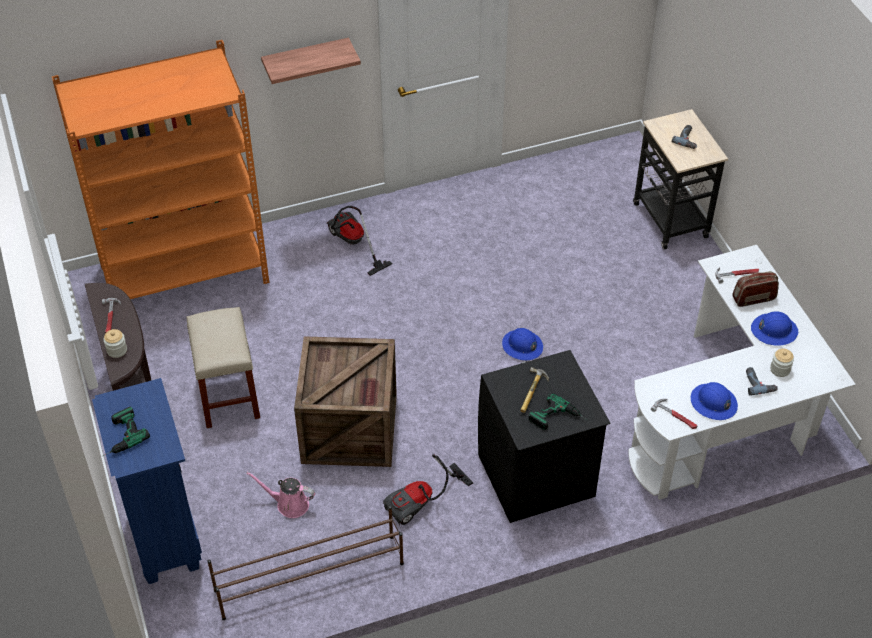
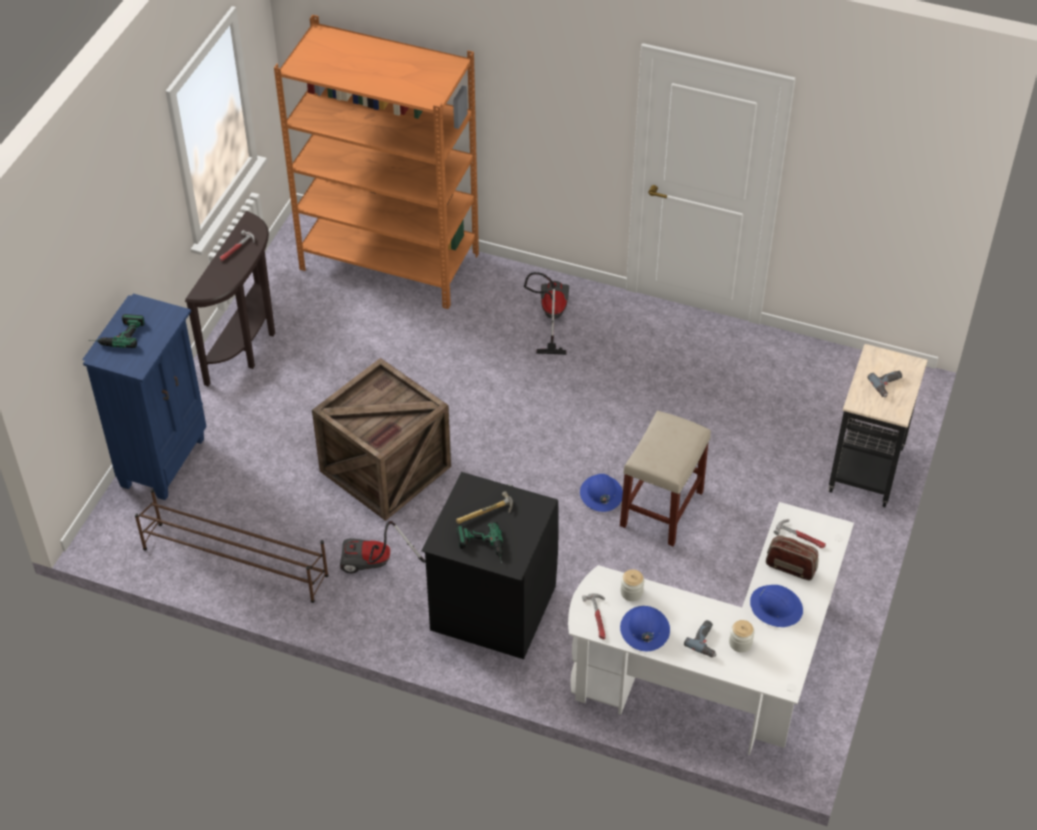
camera: 40 degrees right, 0 degrees up
(117, 350) = (214, 277): jar -> jar (631, 592)
(227, 394) = (322, 380): beige stool -> beige stool (662, 507)
(289, 504) = (278, 496): pink watering can -> none
(306, 60) = (557, 111): shelf -> none

